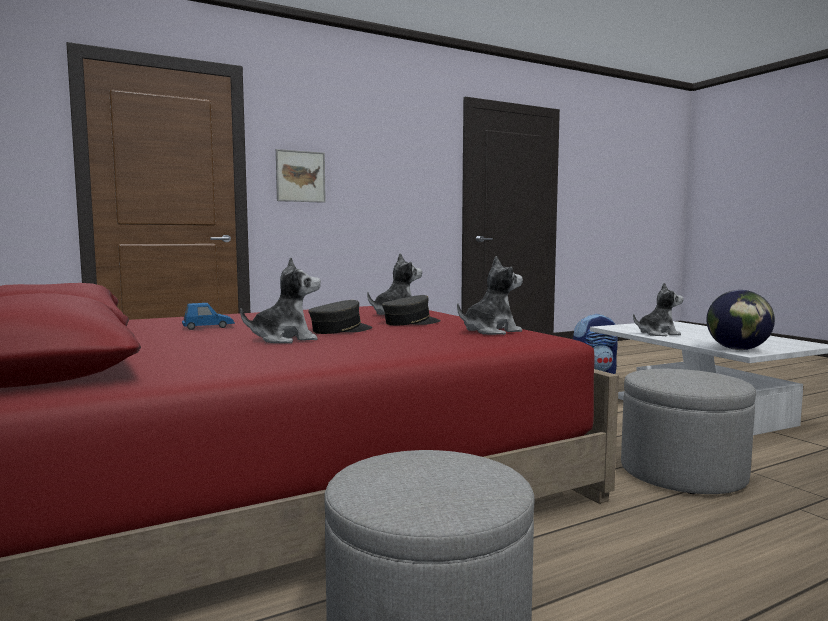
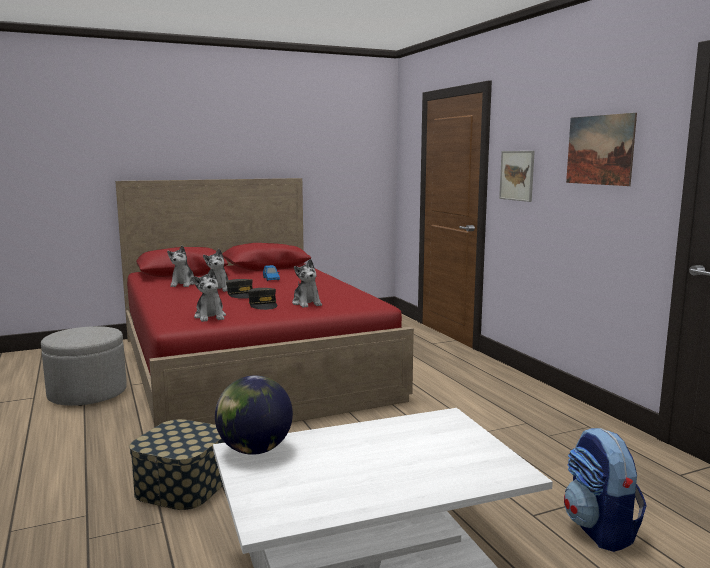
camera: 95 degrees right, 5 degrees up
(398, 158) = (599, 150): none -> picture
(657, 334) = (385, 433): plush toy -> plush toy (183, 284)
(682, 473) = (182, 485): grey ottoman -> storage box

